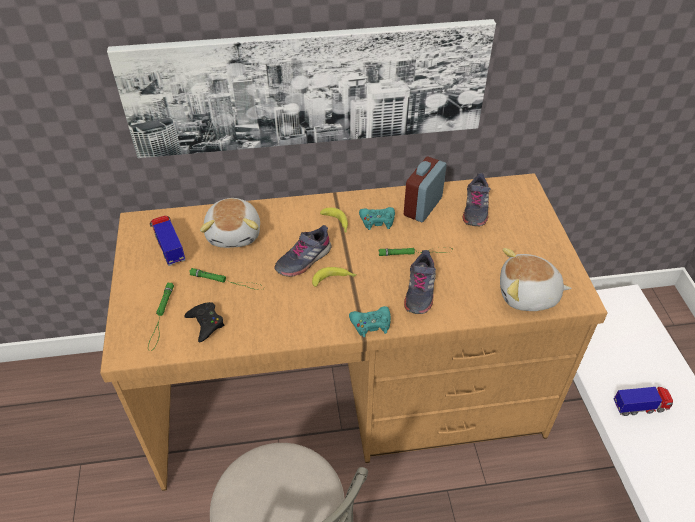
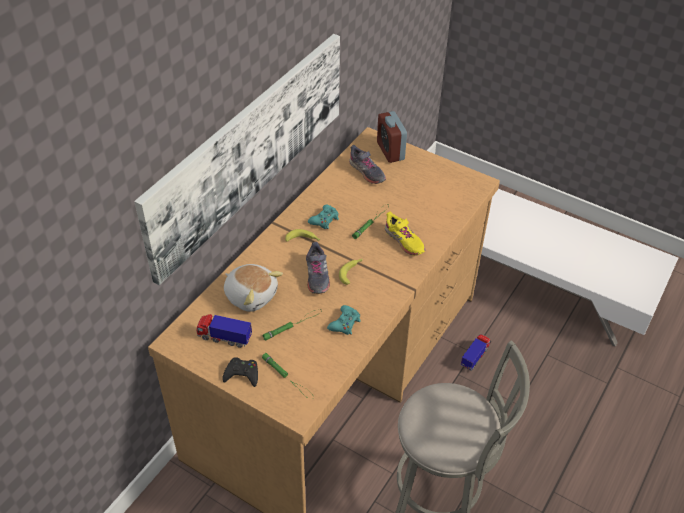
camera: 50 degrees left, 0 degrees up
(205, 323) = (319, 356): black game controller -> black game controller (242, 374)
(371, 324) = (406, 278): turquoise game controller -> turquoise game controller (345, 323)
(419, 291) = (404, 241): grey shoe -> yellow shoe
(422, 207) = (337, 192): alarm clock -> alarm clock (390, 151)
(528, 295) = (456, 200): plush toy -> none
(640, 407) = (516, 234): toy truck -> toy truck (475, 357)

